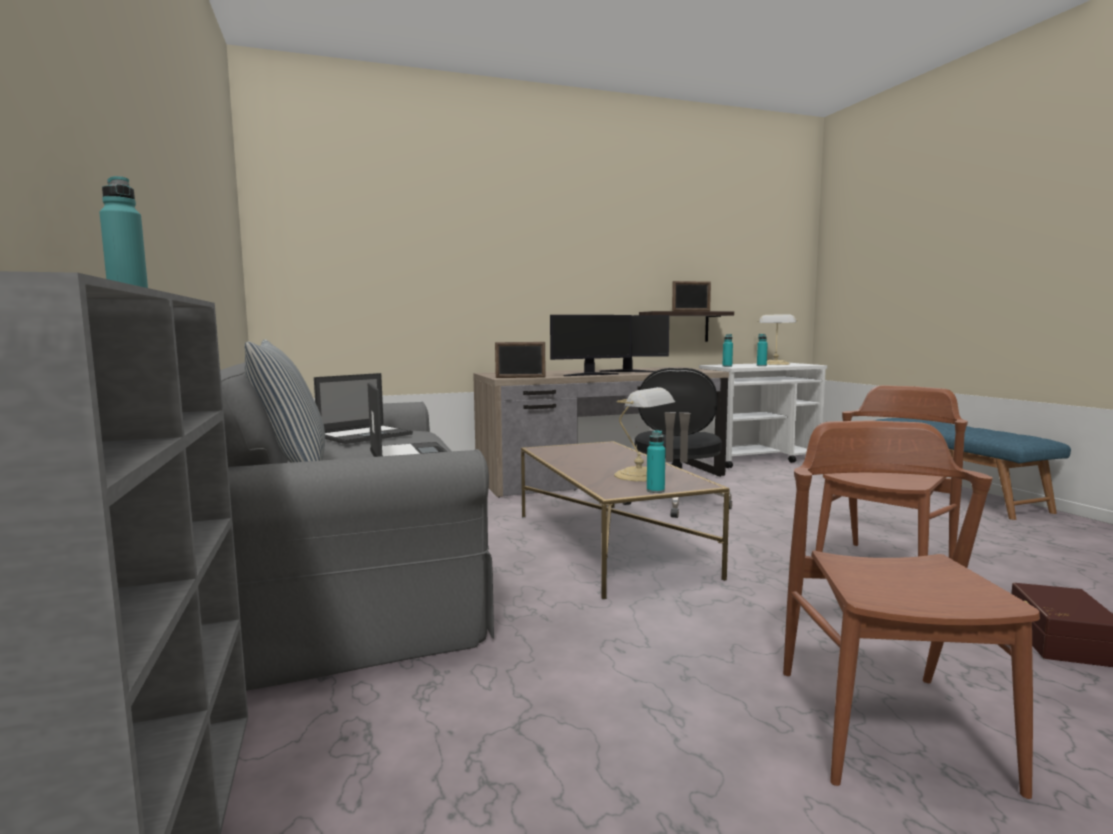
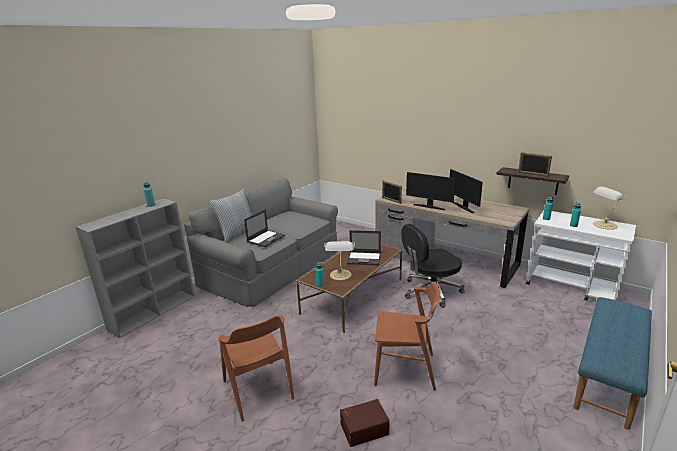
camera: 55 degrees right, 15 degrees up
(365, 435) = (290, 220): laptop -> laptop (364, 258)
(887, 725) = (258, 389): brown chair -> brown chair turned 90 degrees clockwise

